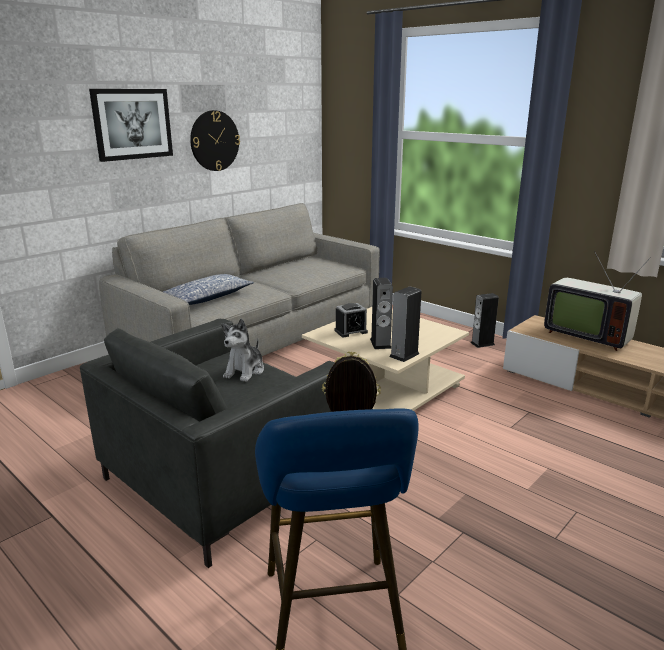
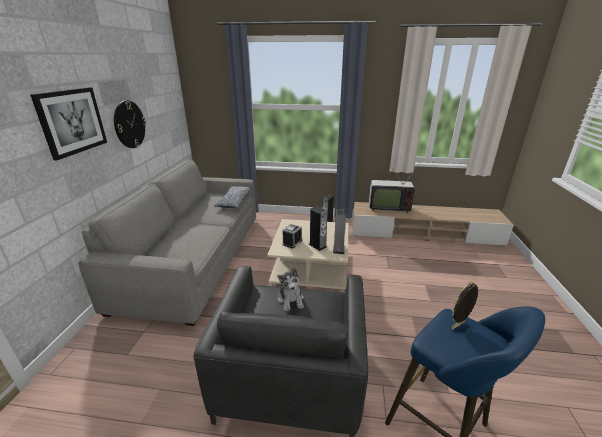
camera: 35 degrees left, 5 degrees up
(206, 298) = (179, 248): pillow -> pillow (234, 201)

